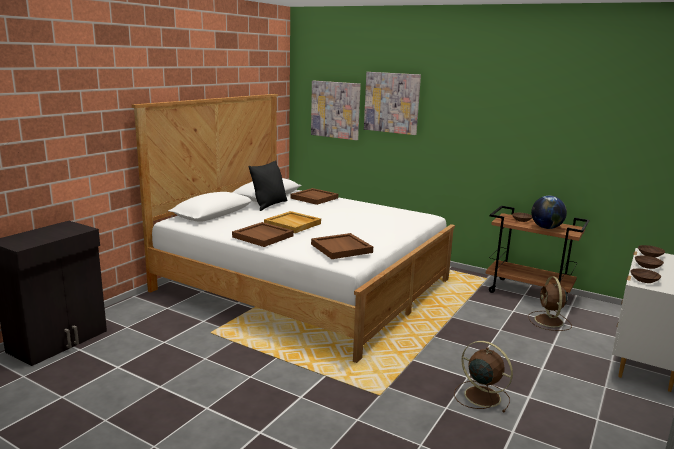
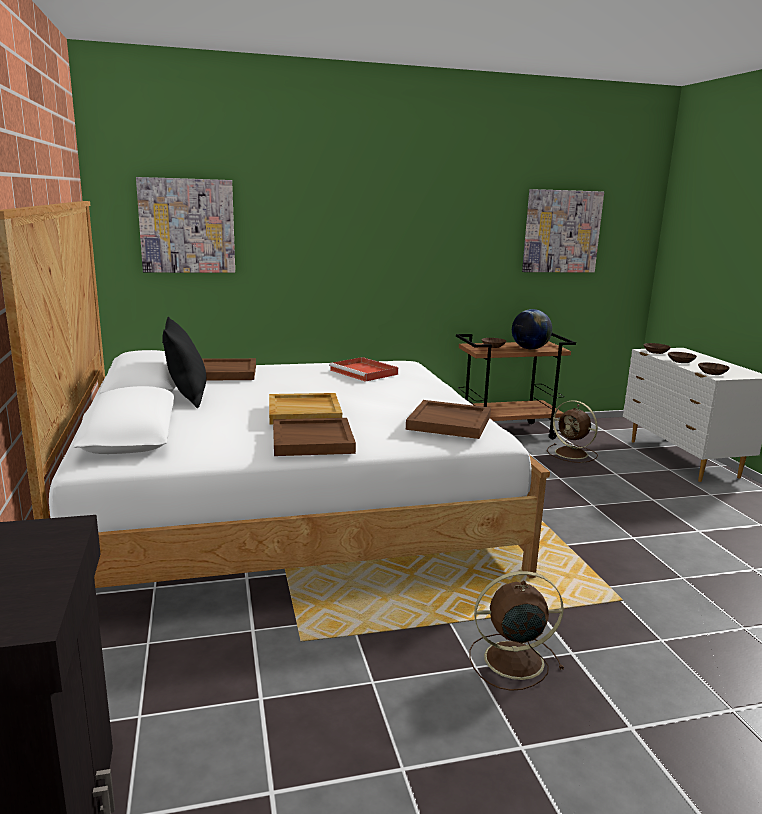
camera: 45 degrees left, 0 degrees up
(383, 215) = (365, 372): none -> red tray
(392, 102) = (289, 209): picture -> picture (561, 231)
(480, 396) = (675, 550): brown fan -> brown fan (511, 660)

